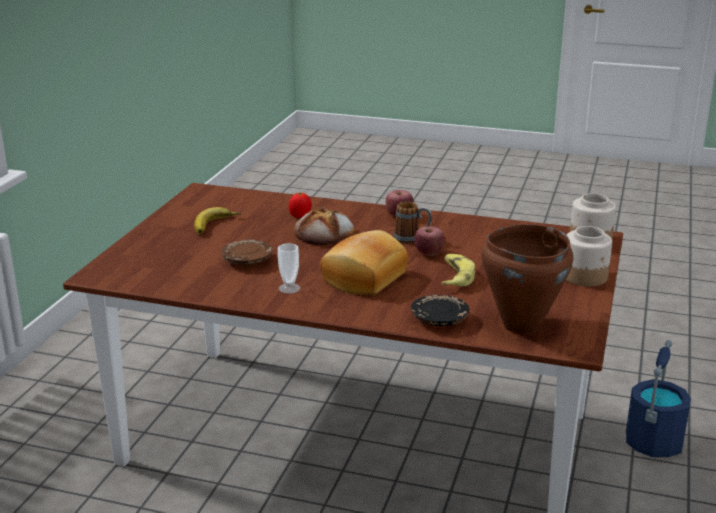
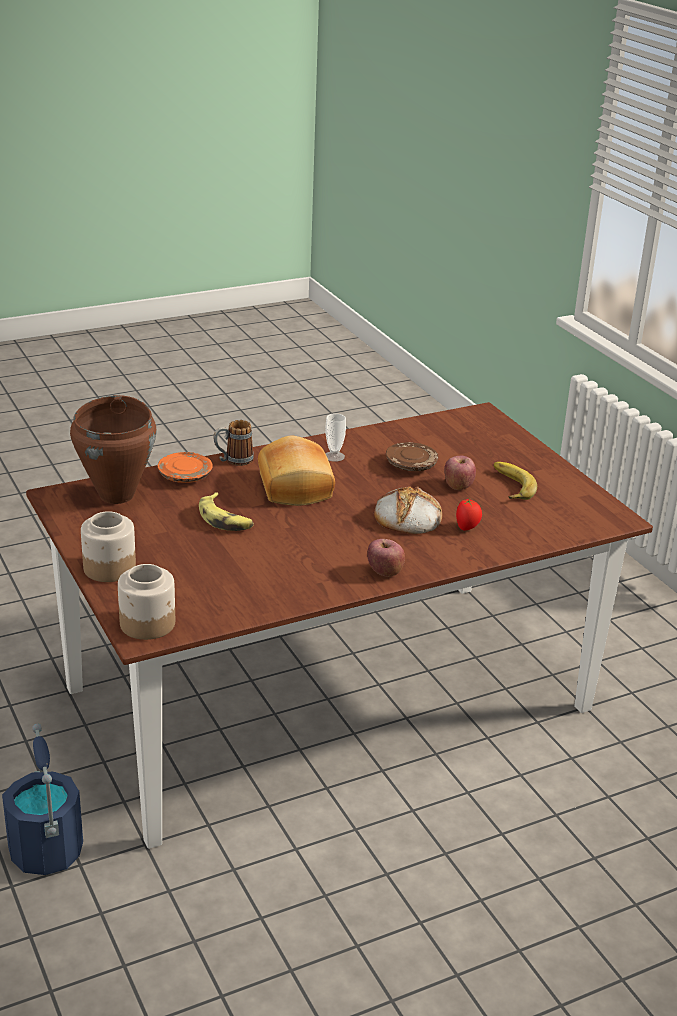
camera: 135 degrees right, 5 degrees up
(412, 239) = (321, 545): mug -> mug (233, 460)
(429, 253) = (282, 535): apple -> apple (458, 486)
(439, 319) = (185, 476): black plate -> orange plate

